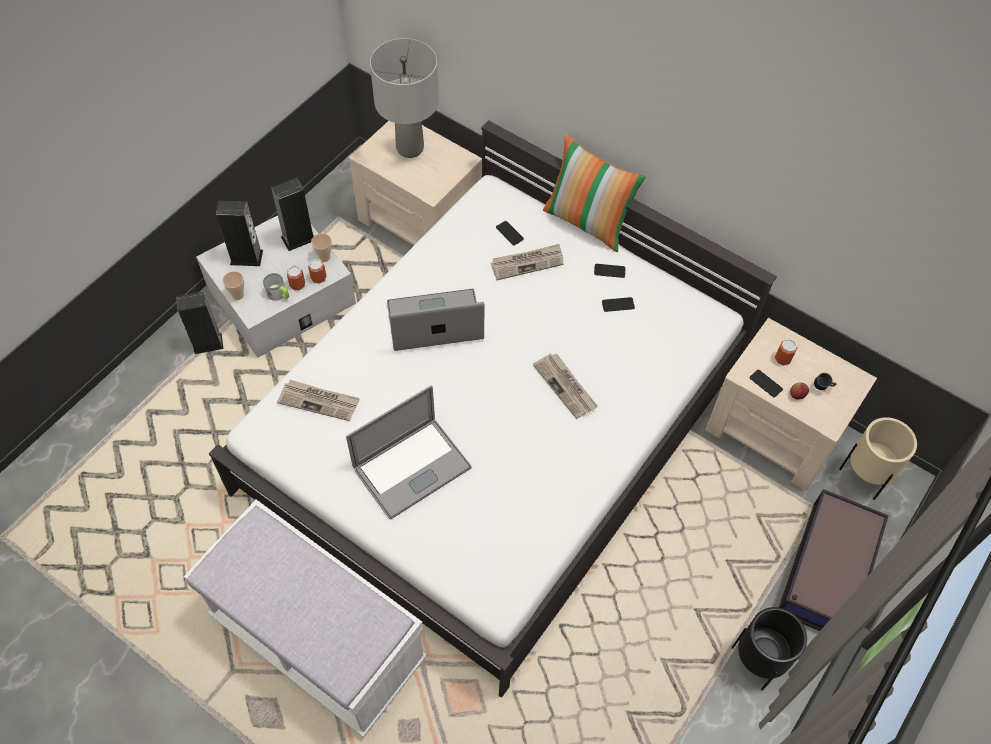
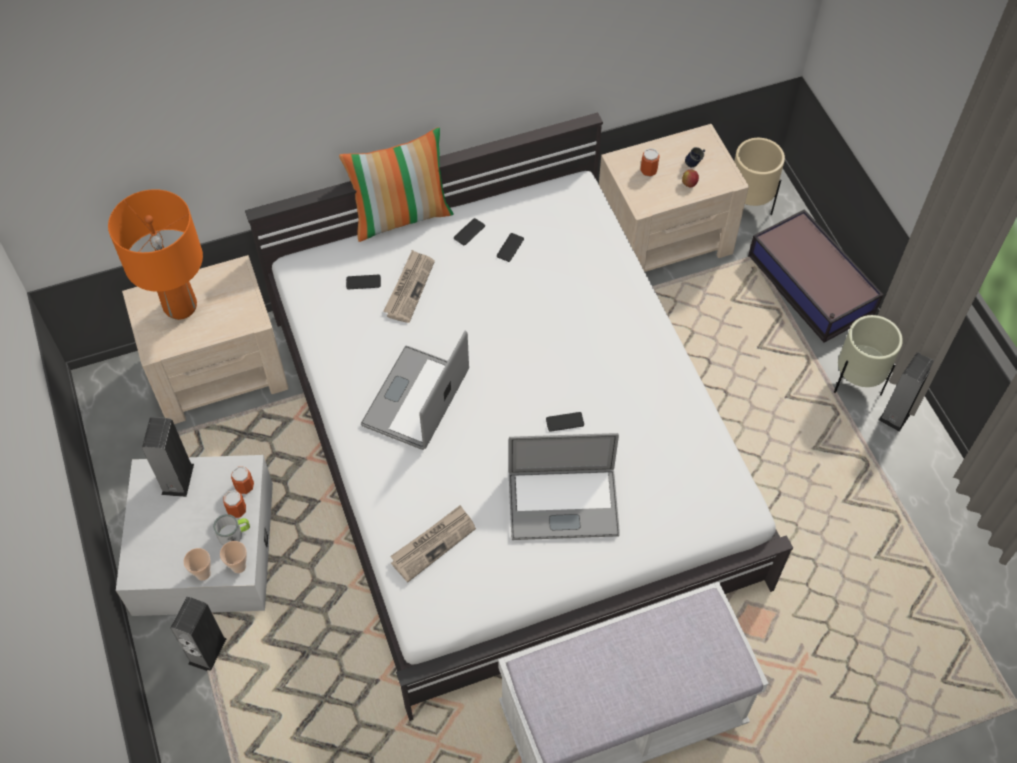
camera: 55 degrees left, 0 degrees up
(246, 257) = (160, 541): speaker -> speaker (896, 413)
(324, 257) = (223, 467): cup -> cup (238, 566)
(410, 148) = (180, 306): grey table lamp -> orange table lamp
(412, 468) = (563, 504): laptop -> laptop turned 90 degrees clockwise
(566, 386) = (565, 336): newspaper -> none
(757, 662) = (856, 383): black planter -> beige planter
(765, 383) = (663, 197): phone -> phone (565, 422)

